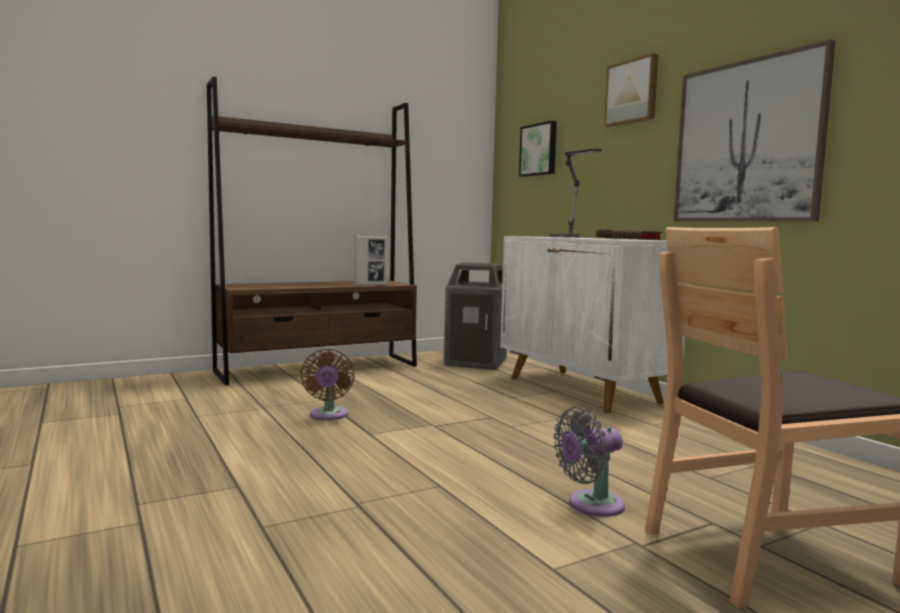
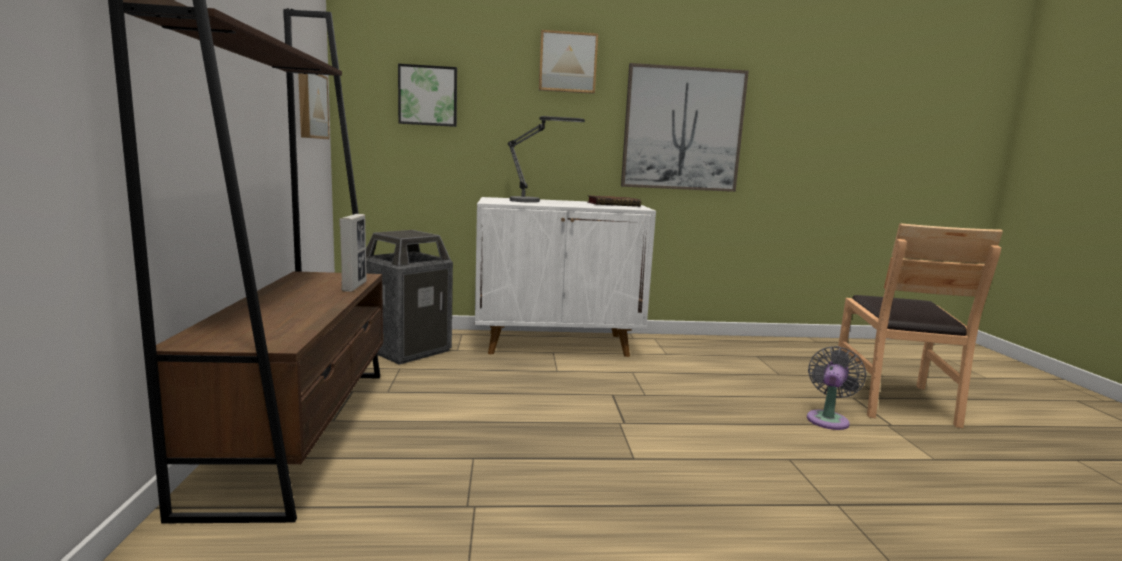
camera: 65 degrees left, 5 degrees up
(328, 415) = (549, 467): brown fan -> none
(450, 169) = (310, 105): none -> picture
(590, 505) = (828, 419): grey fan -> grey fan turned 150 degrees counterclockwise

